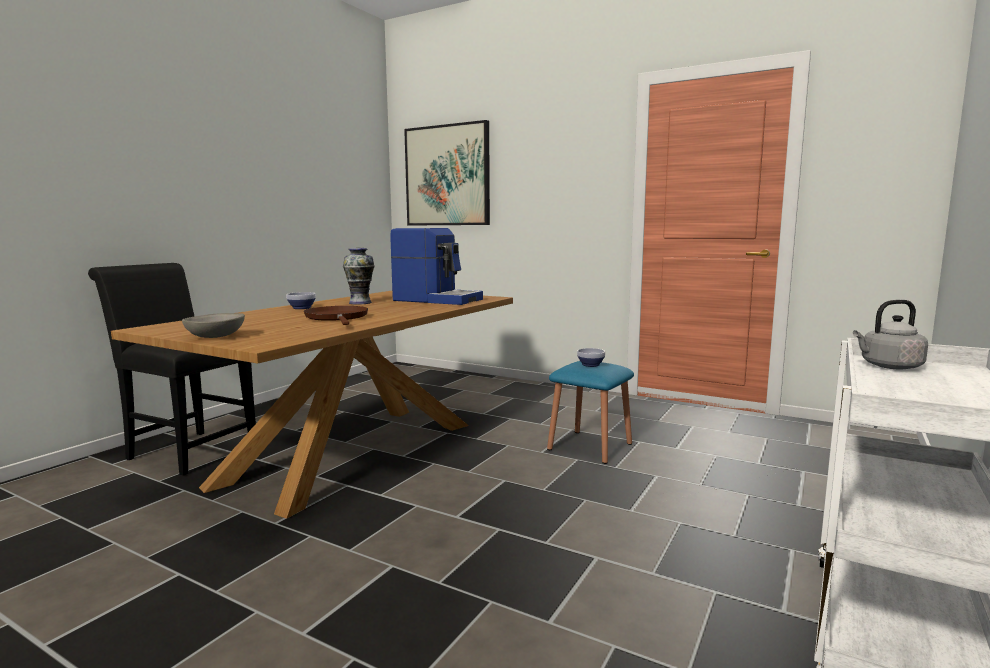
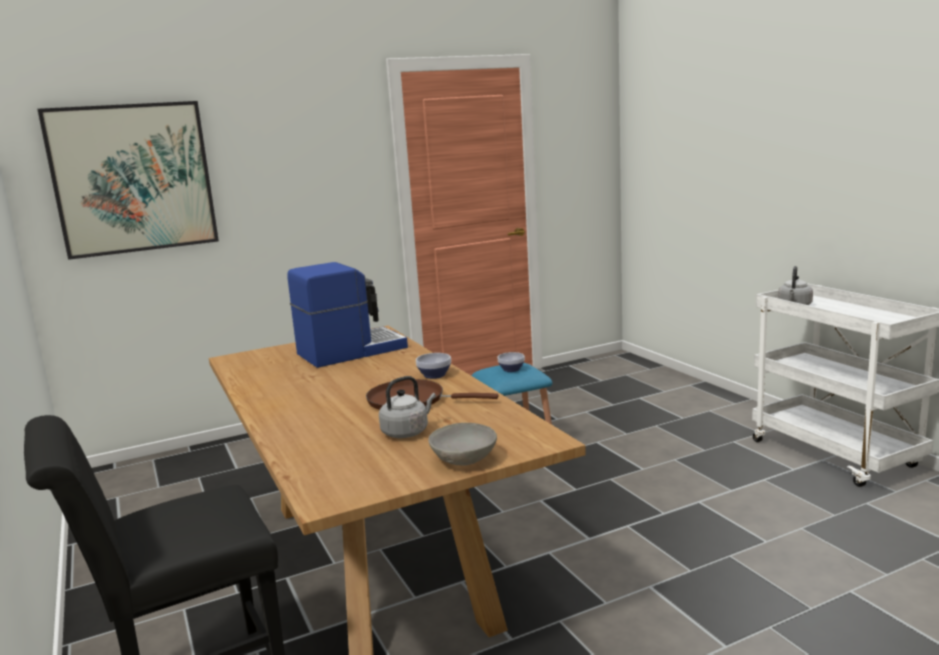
camera: 55 degrees left, 5 degrees up
(270, 324) = (407, 432): none -> grey kettle
(302, 308) = (292, 411): bowl -> bowl (434, 375)
(360, 303) = (304, 382): vase -> none

